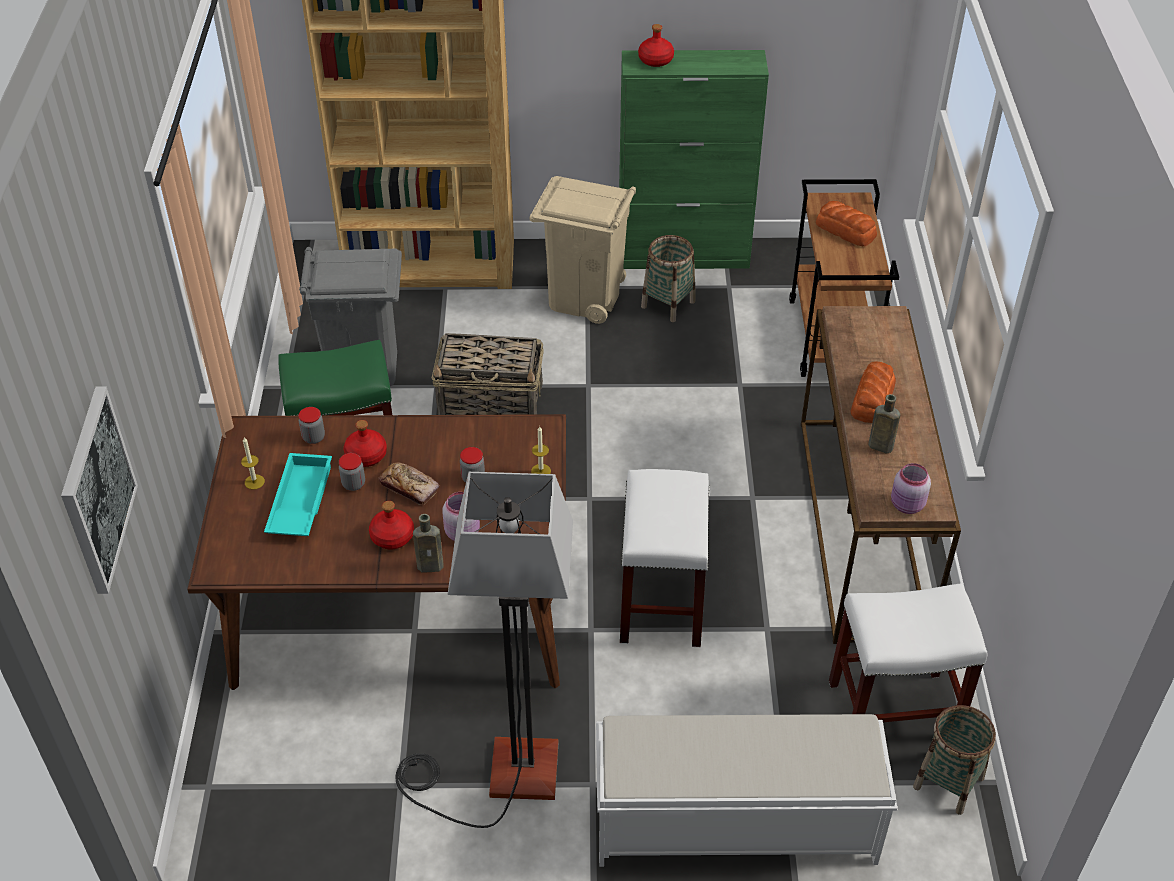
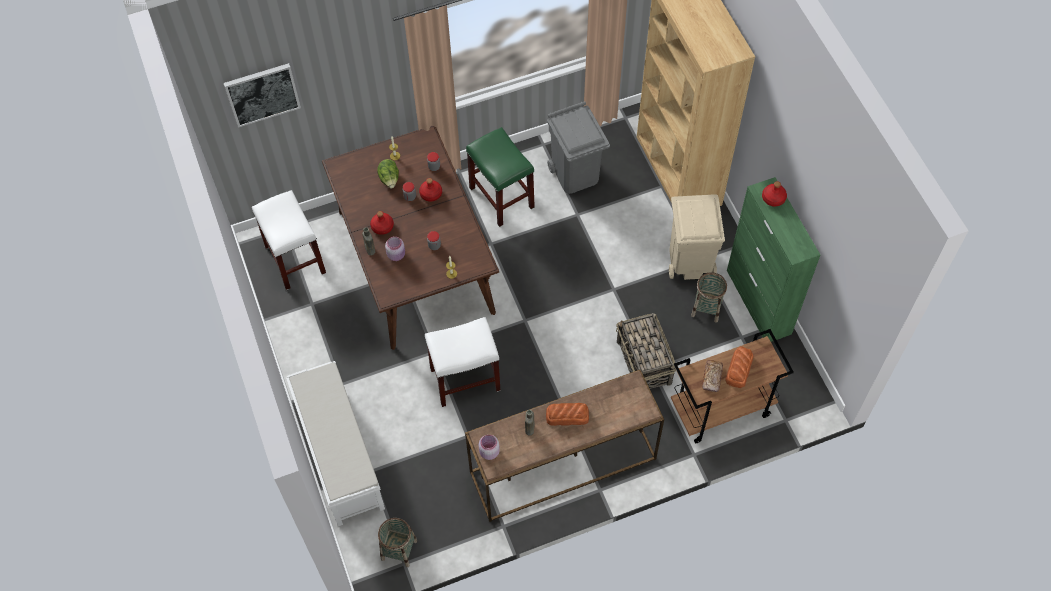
camera: 70 degrees right, 15 degrees up
(299, 501) = (389, 179): turquoise tray -> lettuce
(409, 487) = (417, 221): bread -> bread (712, 377)
(492, 403) = (576, 246): basket -> basket (644, 363)
(500, 775) = (331, 343): floor lamp -> none
(892, 711) = (435, 512): white stool -> white stool (294, 259)

